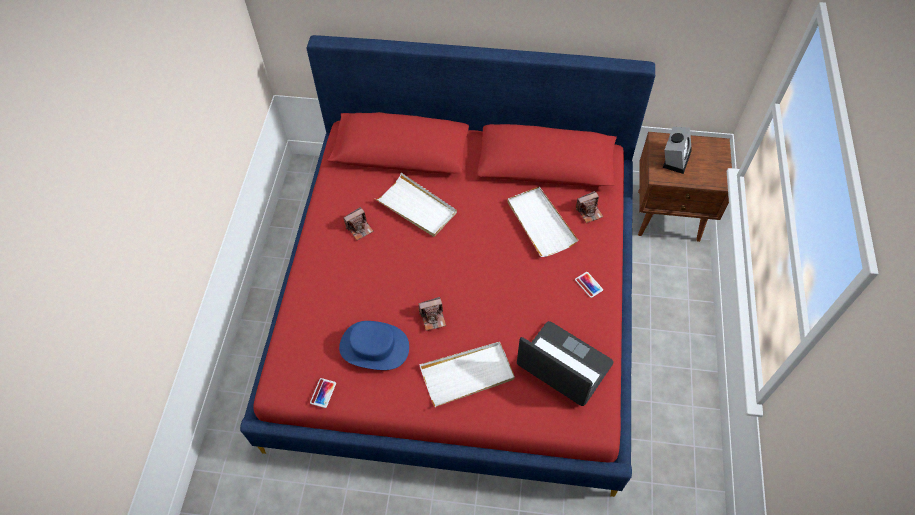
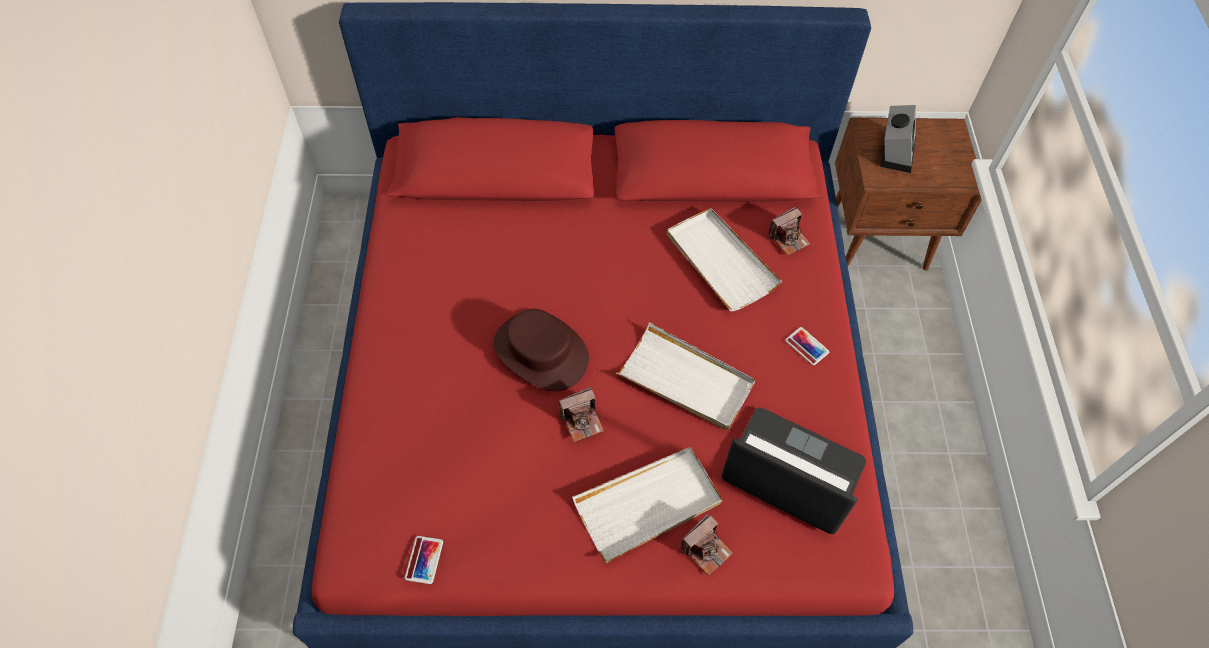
camera: 10 degrees left, 0 degrees up
(359, 228) = (448, 294): camera -> camera (706, 549)
(374, 347) = (496, 477): blue hat -> none
(413, 271) = (540, 352): none -> brown hat
(417, 207) = (532, 254): white tray -> white tray (686, 380)

